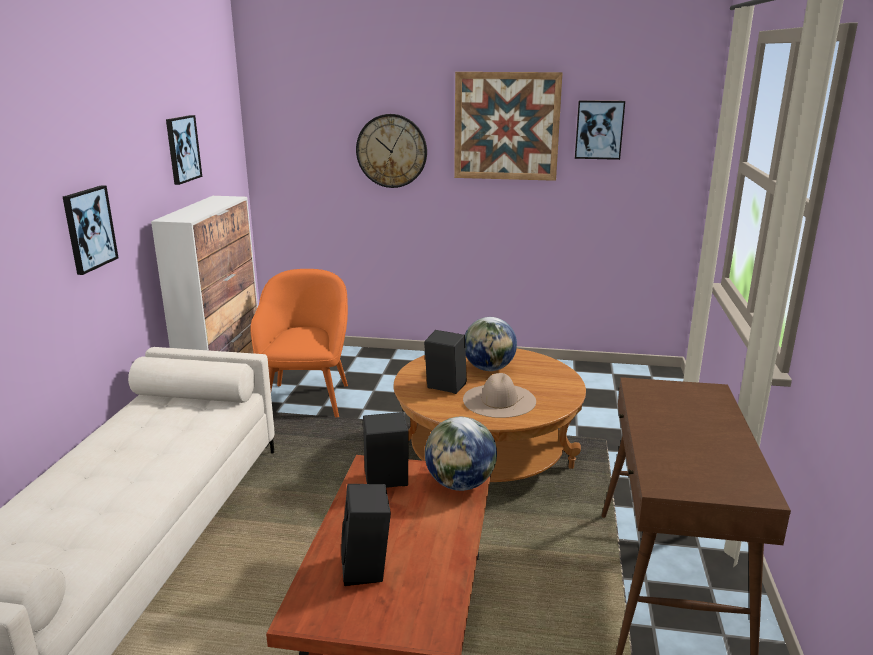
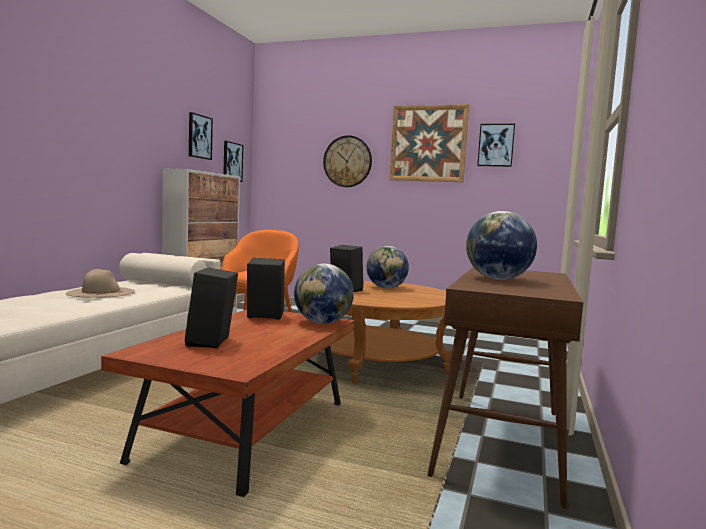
camera: 10 degrees right, 15 degrees down
(89, 229) = (111, 152): picture -> picture (232, 162)
(499, 400) = (383, 297): beige hat -> beige hat (101, 292)
(673, 438) = (497, 279): none -> globe

